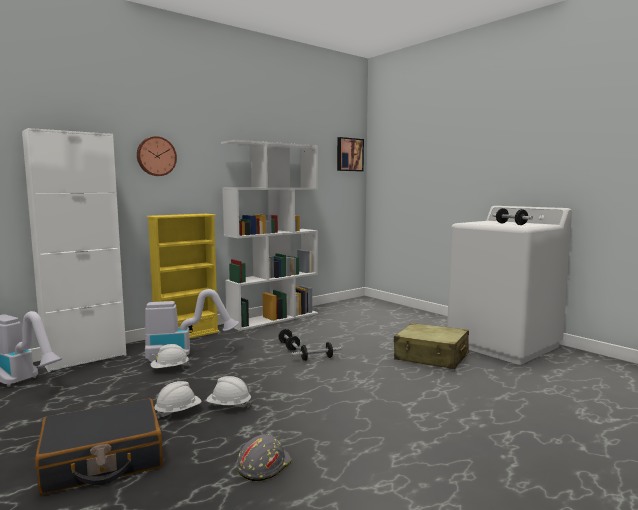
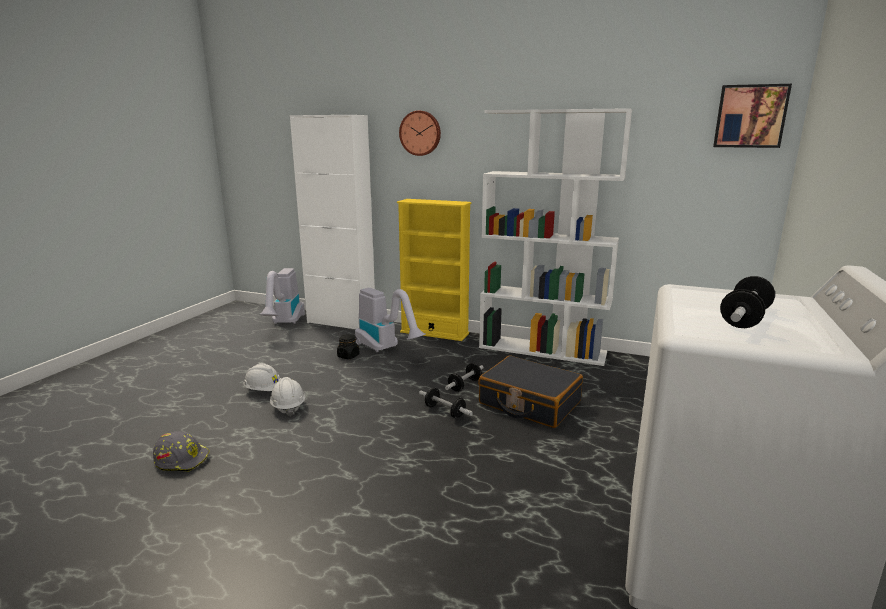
camera: 60 degrees right, 10 degrees up
(103, 460) = (177, 394): black suitcase -> black suitcase (529, 403)
(170, 369) = (348, 356): white hard hat -> black jar
(431, 357) = (549, 493): beige suitcase -> none

